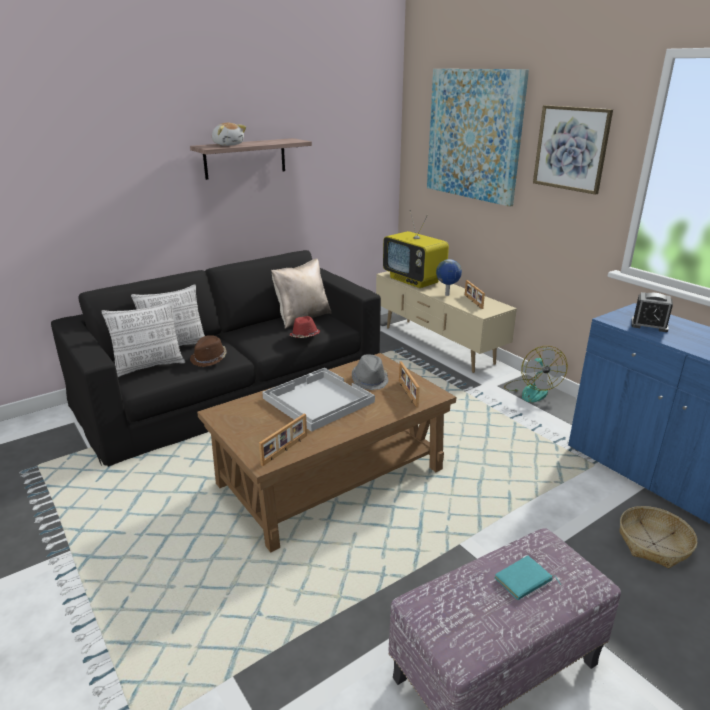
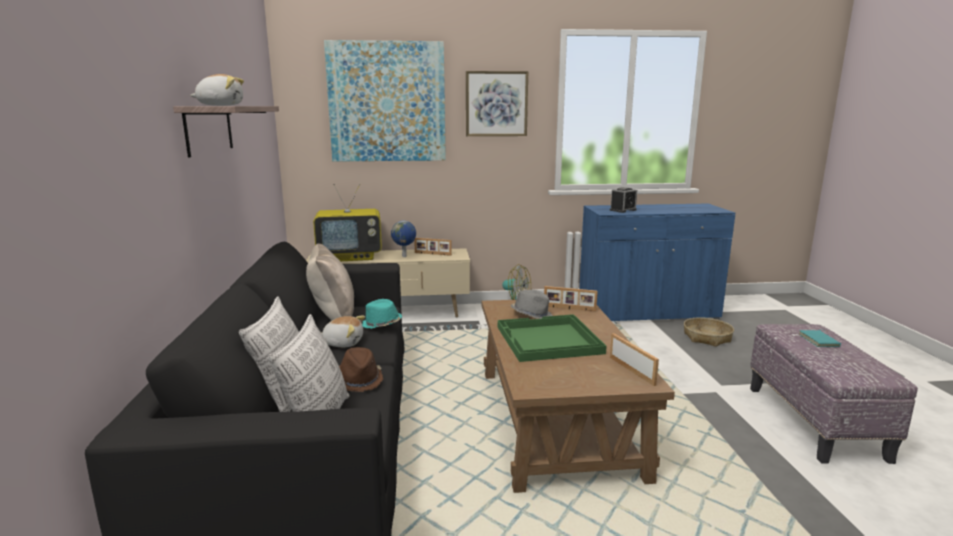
camera: 60 degrees left, 10 degrees down
(262, 336) = (343, 342): none -> plush toy
(304, 336) = (381, 324): red hat -> turquoise hat
(317, 400) = (548, 340): white tray -> green tray

